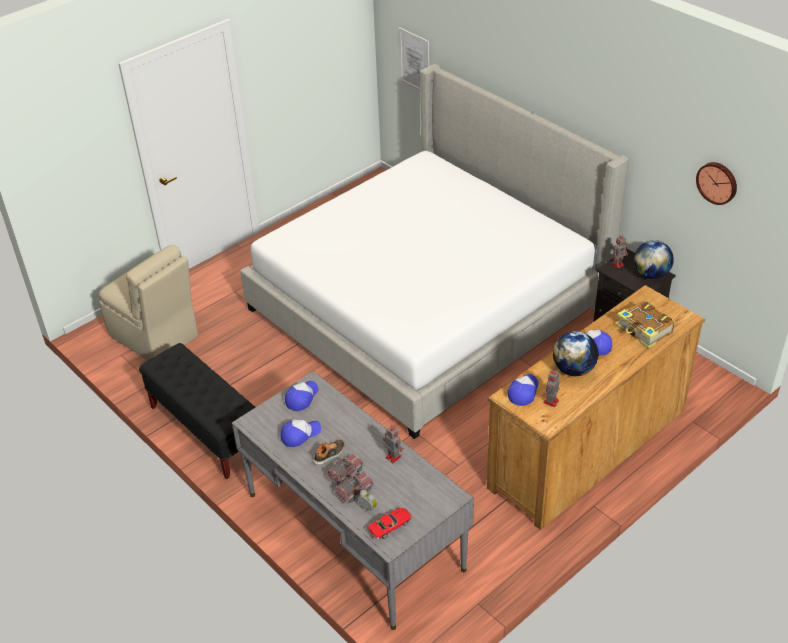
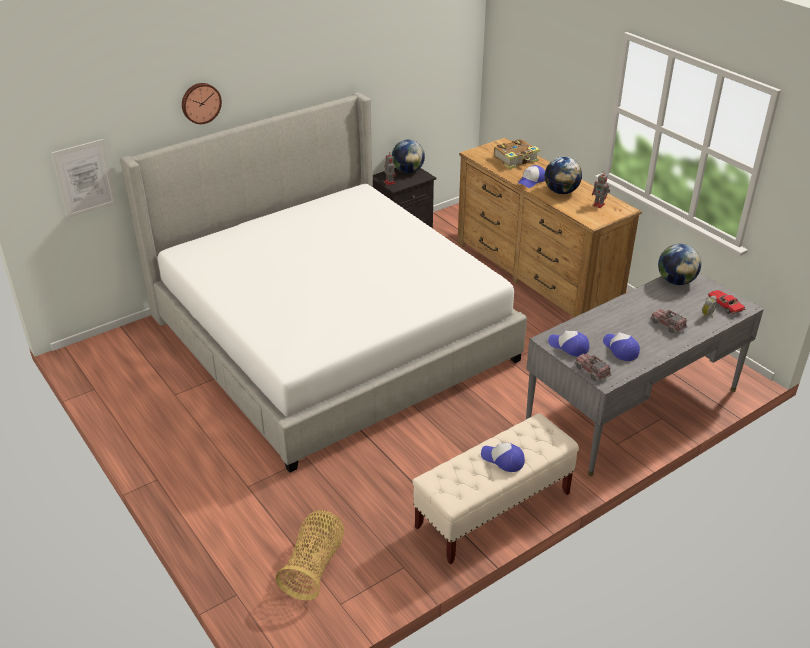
camera: 85 degrees left, 5 degrees down
(155, 337) = (314, 566): beige chair -> basket
(207, 430) = (493, 511): black bench -> beige bench
(329, 454) = (645, 333): shoe -> none
(354, 491) = (688, 321): toy truck -> toy truck (592, 371)
(393, 456) = (644, 299): toy robot -> none
(433, 486) = (676, 281): none -> globe
(523, 391) = (587, 215): cap -> cap (502, 459)
(717, 182) = (429, 57): wall clock -> wall clock (200, 102)

